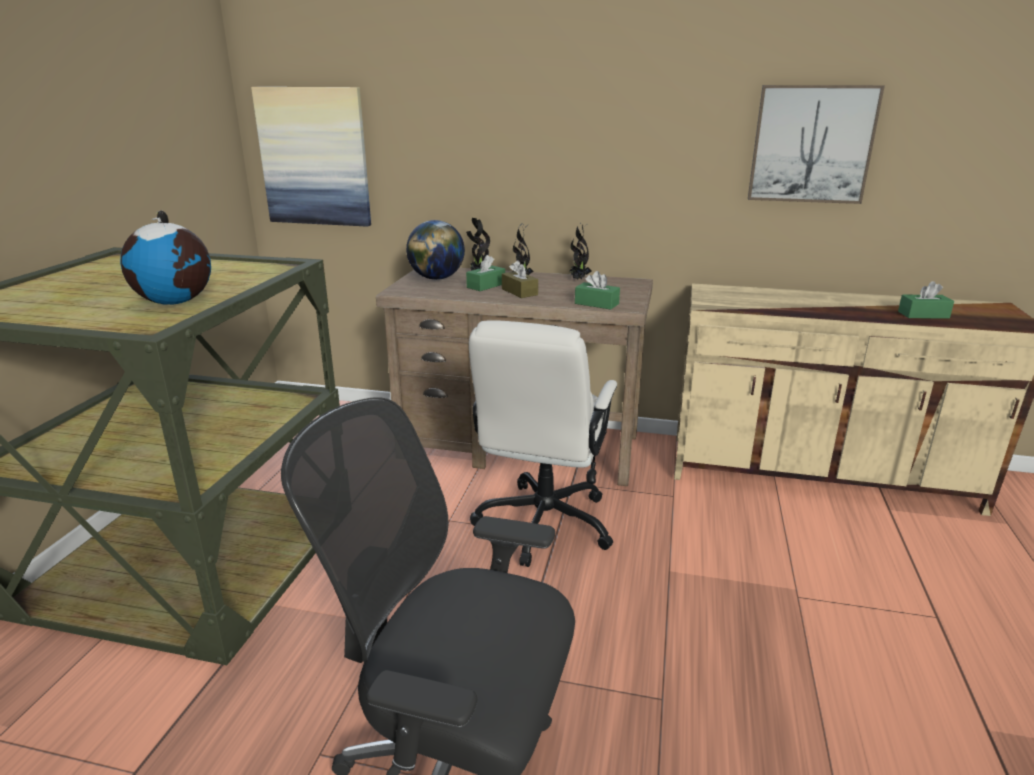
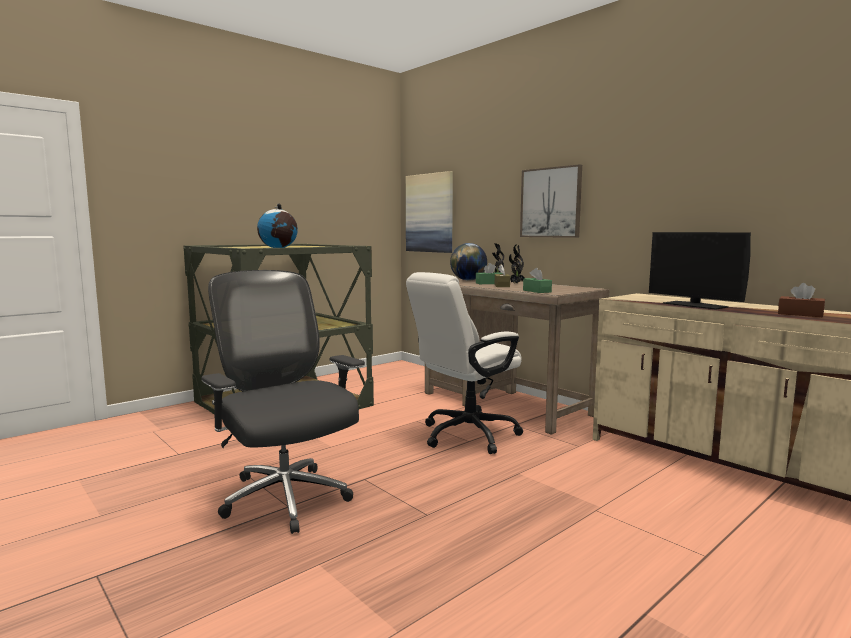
camera: 35 degrees right, 15 degrees down
(578, 279) = (554, 285): potted plant -> none
(808, 310) = (694, 305): none -> monitor
(811, 144) = (722, 183): picture -> picture (551, 202)
(923, 315) = (800, 314): green tissue box -> brown tissue box

